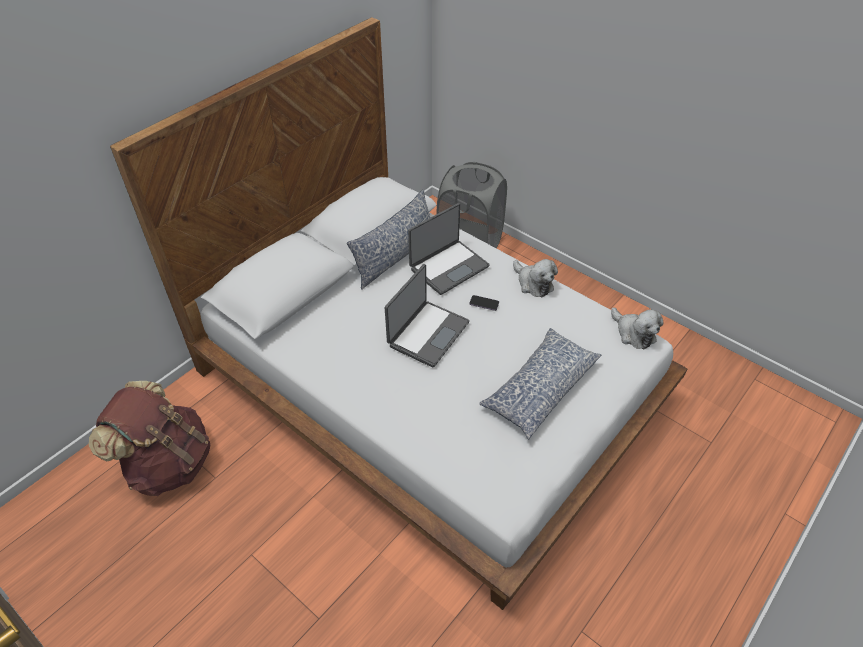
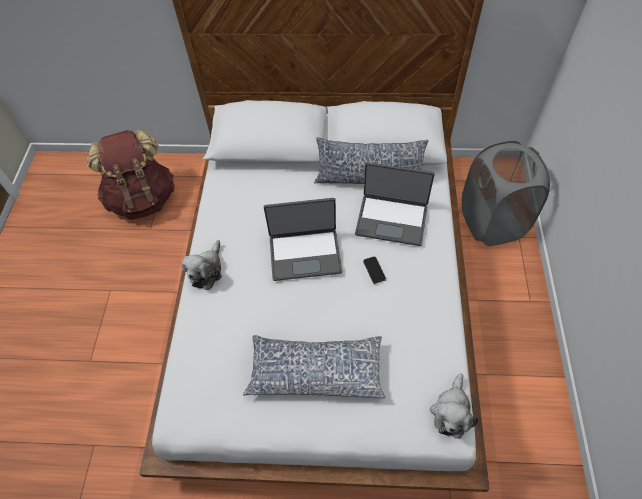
camera: 55 degrees right, 10 degrees up
(533, 283) = (435, 291): plush toy -> plush toy (207, 270)

